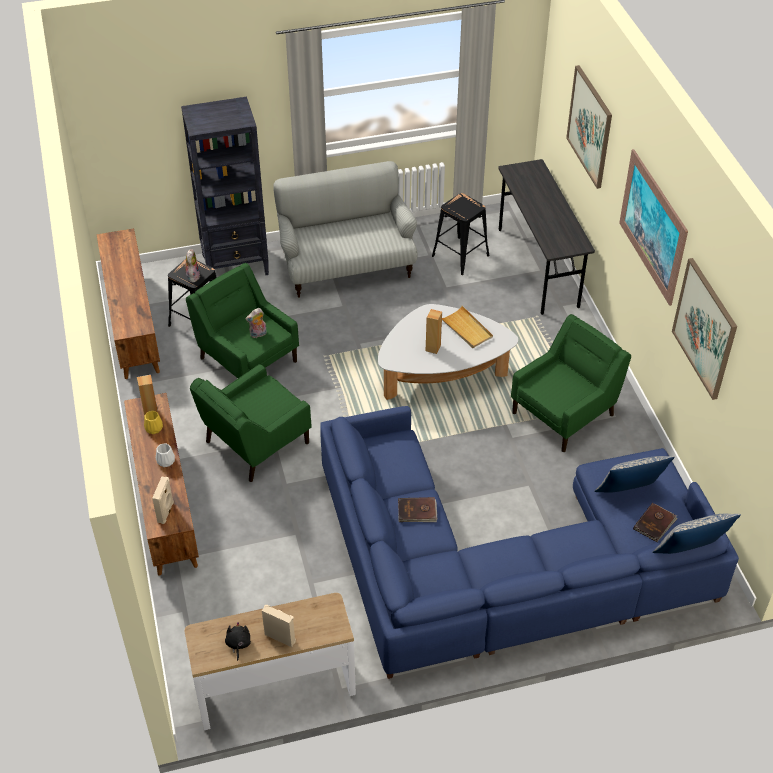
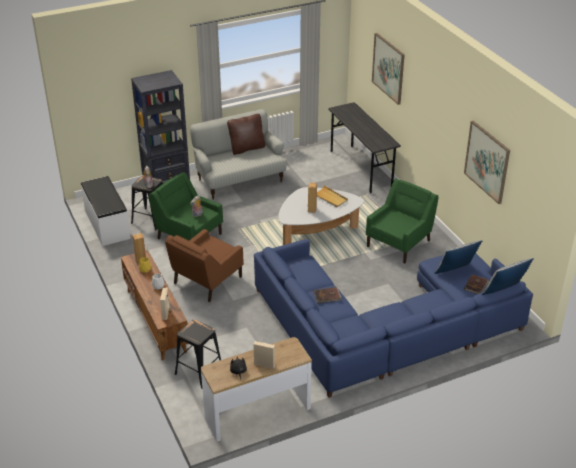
camera: 10 degrees left, 10 degrees down
(132, 324) = (106, 225): brown tv stand -> white bench
(255, 443) = (206, 281): green armchair -> brown armchair
(361, 221) = (247, 148): none -> brown pillow
(460, 256) = (310, 167): black stool -> black stool (199, 371)
(652, 226) = (441, 113): picture -> none

